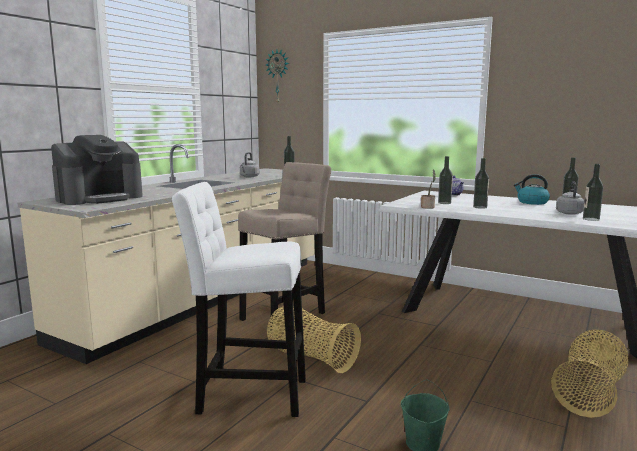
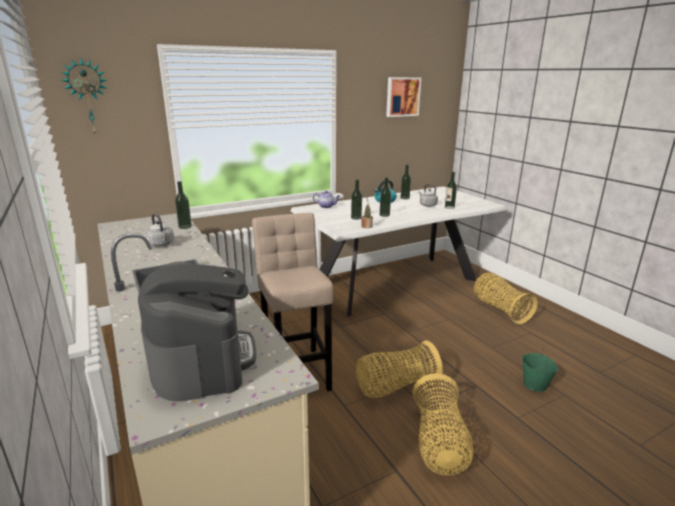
camera: 60 degrees left, 10 degrees up
(247, 394) = (438, 442): white stool -> basket
(598, 66) = (402, 96): none -> picture

